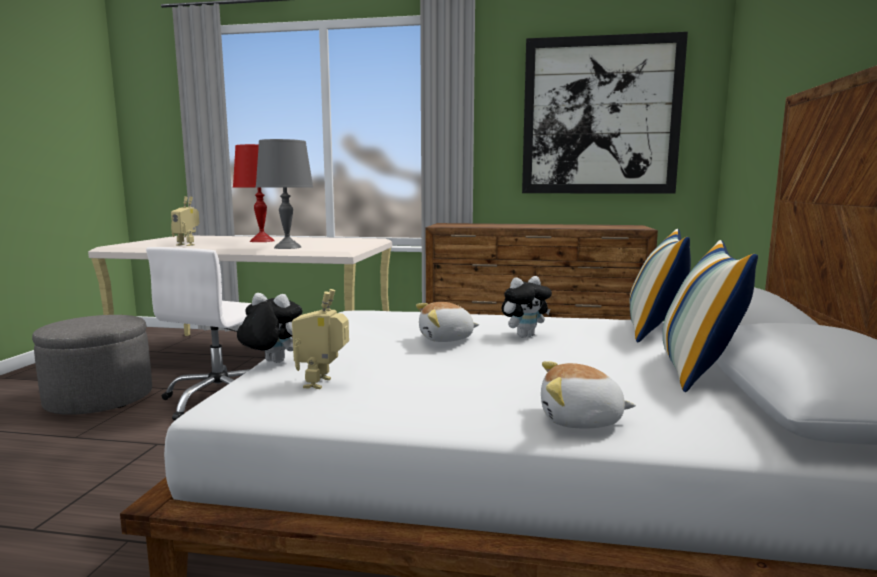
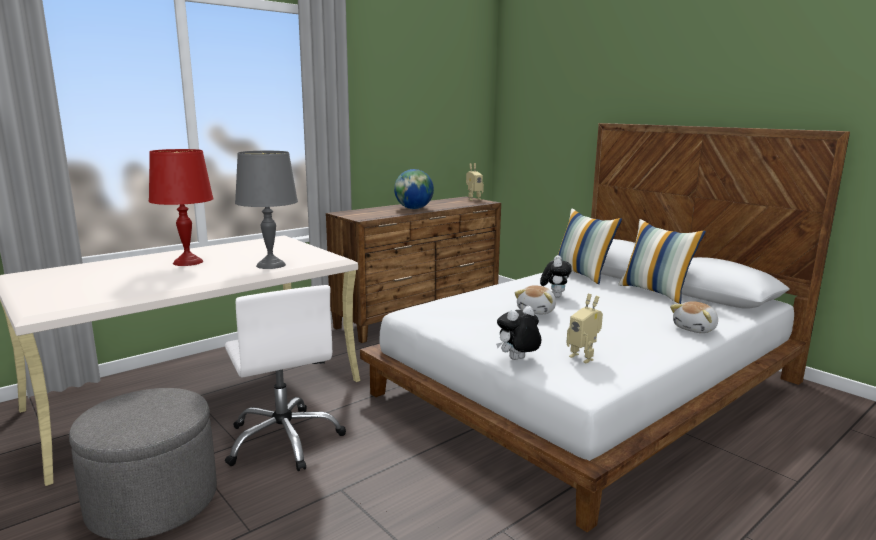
camera: 50 degrees left, 5 degrees up
(187, 245) = (138, 285): toy robot -> toy robot (473, 199)
(525, 226) = (414, 209): none -> globe
(600, 116) = (428, 111): picture -> none

